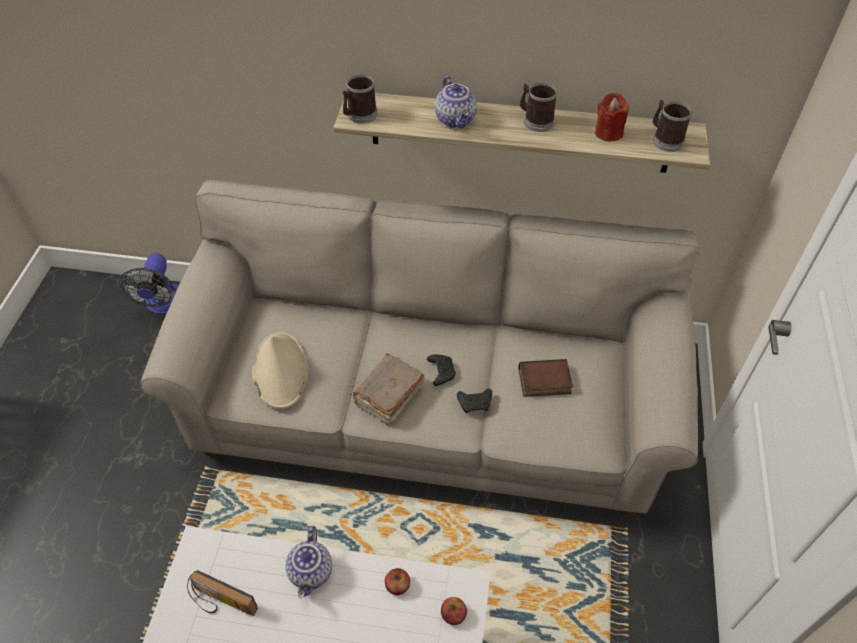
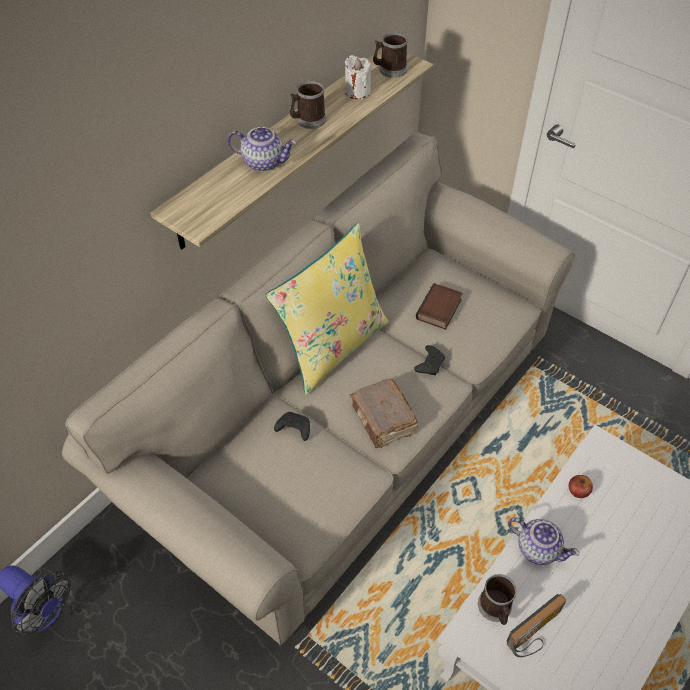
camera: 60 degrees left, 0 degrees up
(280, 370) = (300, 491): beige hat -> none
(359, 115) = (199, 218): mug -> mug (495, 609)
(441, 372) = (382, 372): black game controller -> black game controller (293, 429)
(444, 324) = (332, 346): none -> yellow pillow
(453, 614) = (619, 464): apple -> none
(608, 133) = (357, 91): red candle -> white candle

